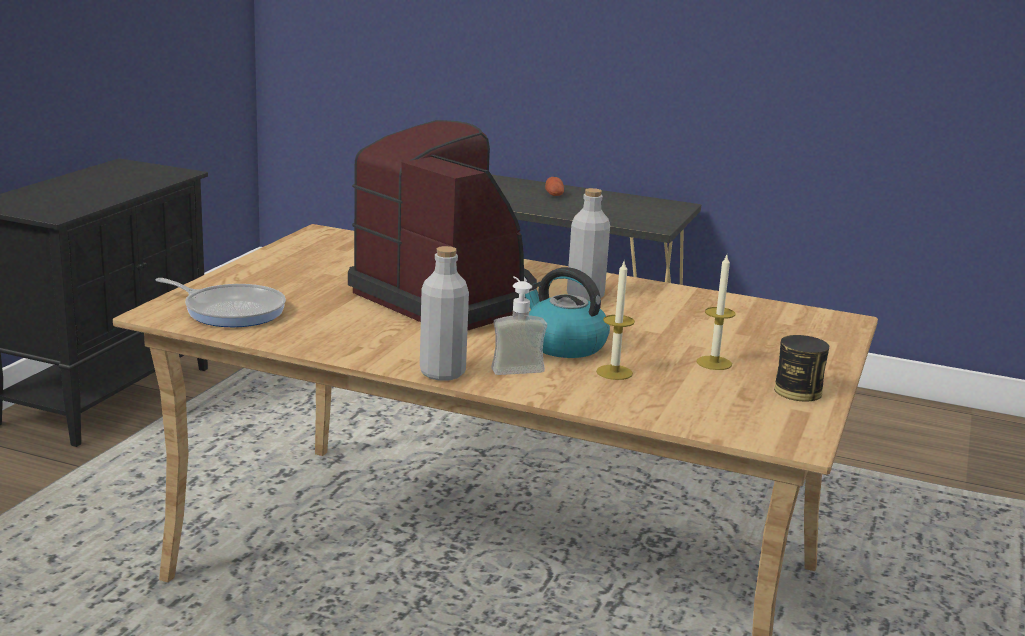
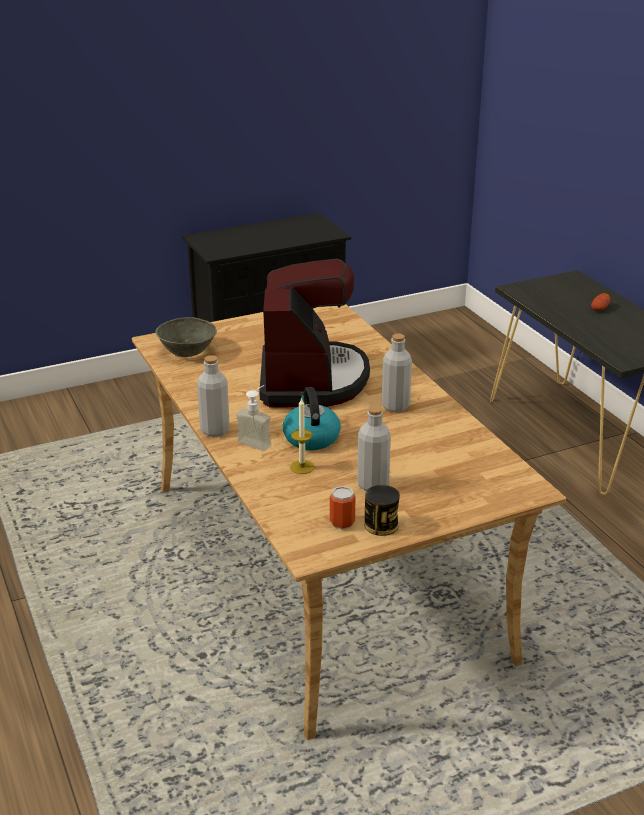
camera: 45 degrees right, 10 degrees up
(230, 311) = (188, 351): frying pan -> grey bowl
(714, 363) = (373, 485): candle -> grey bottle
(761, 403) = (342, 522): none -> can

